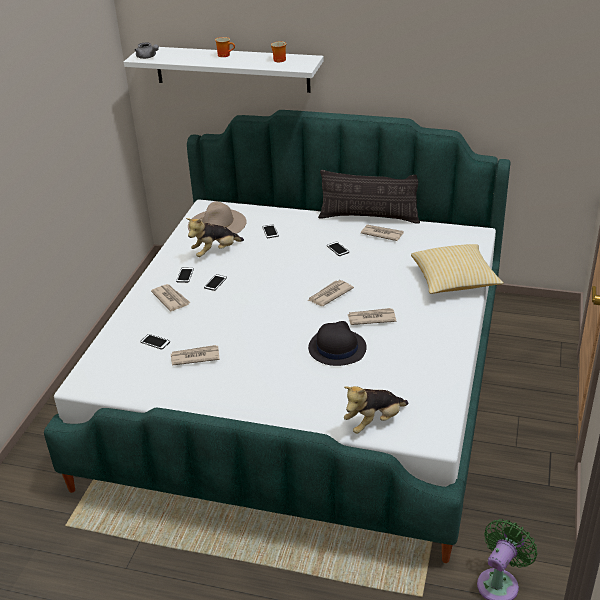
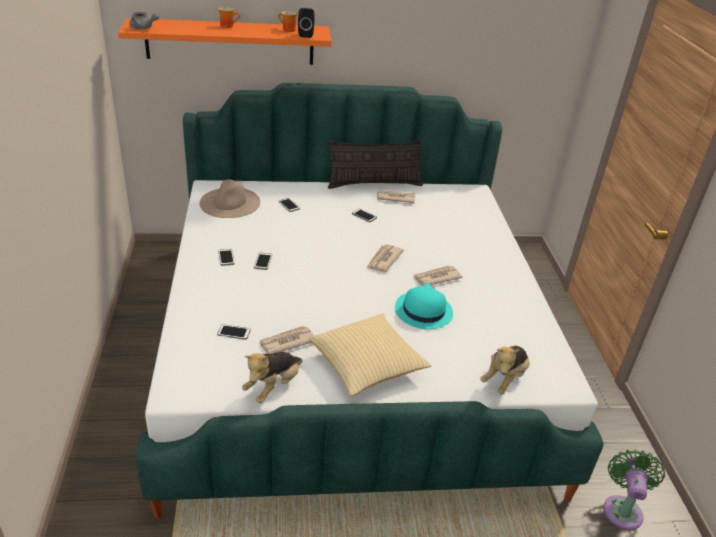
camera: 25 degrees left, 0 degrees up
(171, 299) = (224, 283): newspaper -> none
(215, 252) = (245, 230): plush toy -> plush toy (273, 386)
(231, 69) = (230, 41): white shelf -> orange shelf
(292, 65) = (306, 35): none -> black speaker
(336, 348) = (423, 311): black hat -> turquoise hat
(454, 281) = (485, 234): pillow -> pillow (367, 366)

